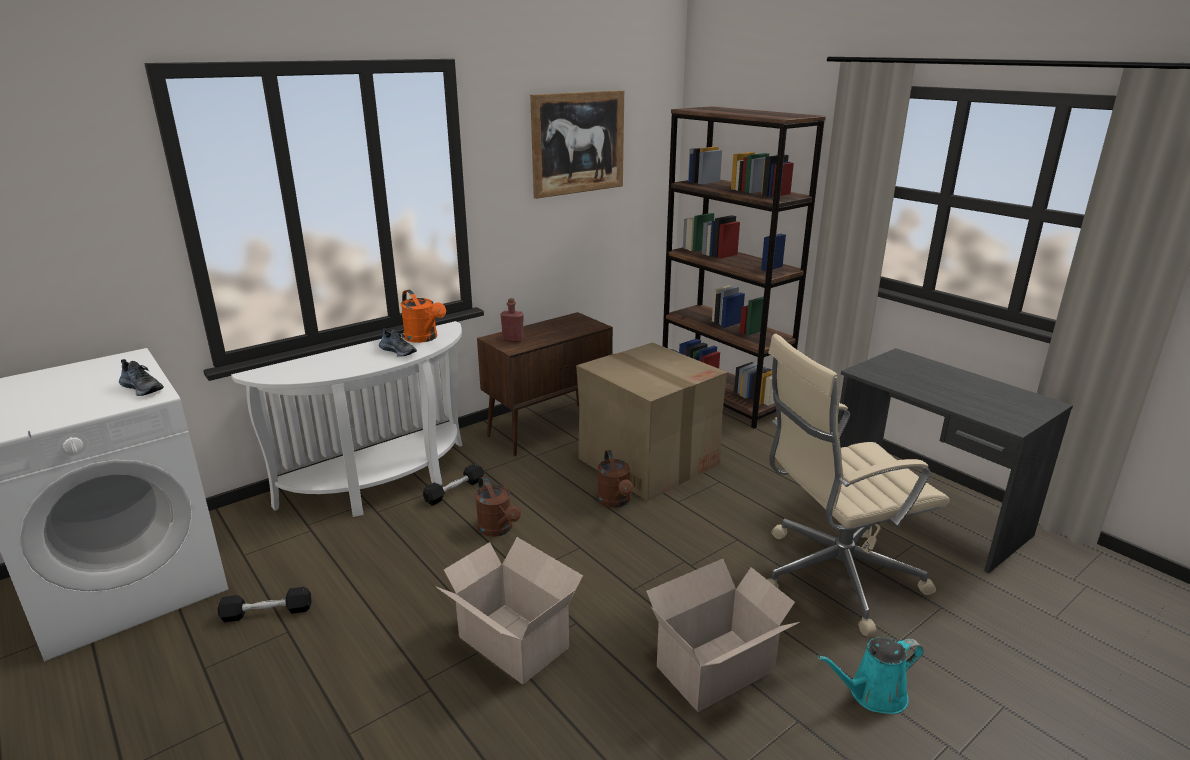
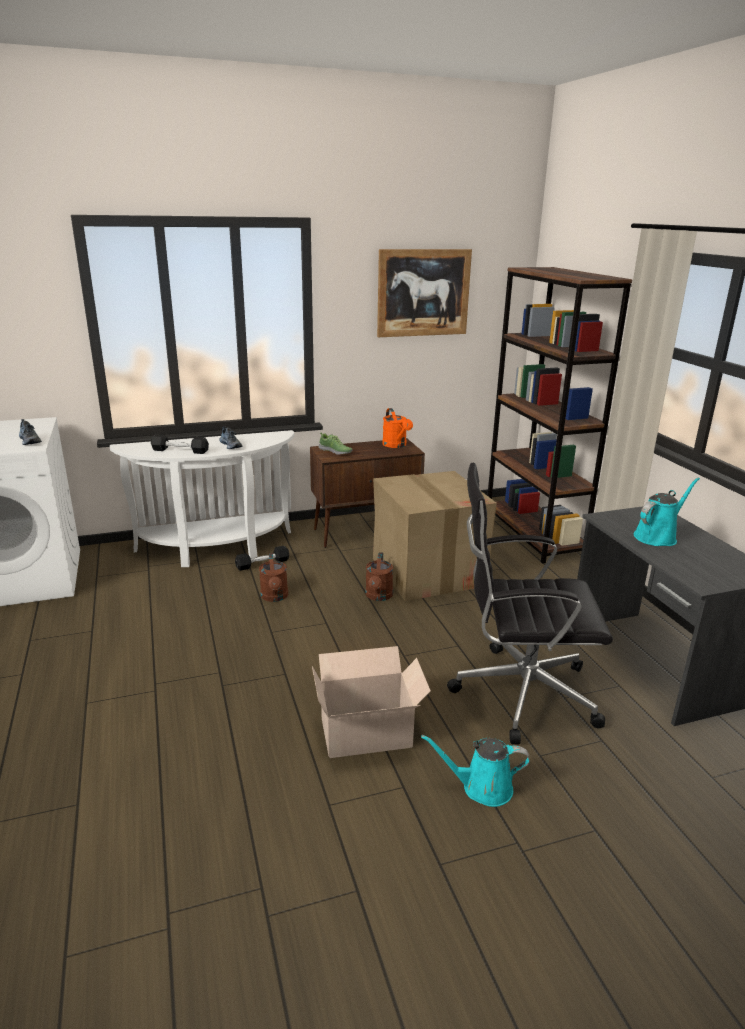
camera: 20 degrees right, 0 degrees up
(267, 613) = (87, 616): black dumbbell -> black dumbbell (180, 451)
(424, 338) = (257, 439): orange watering can -> orange watering can (396, 445)
(512, 640) = (231, 673): cardboard box -> none
(513, 339) = (335, 451): red bottle -> shoe
(833, 576) = (519, 693): beige office chair -> black office chair
(928, 382) = (657, 536): none -> turquoise watering can

